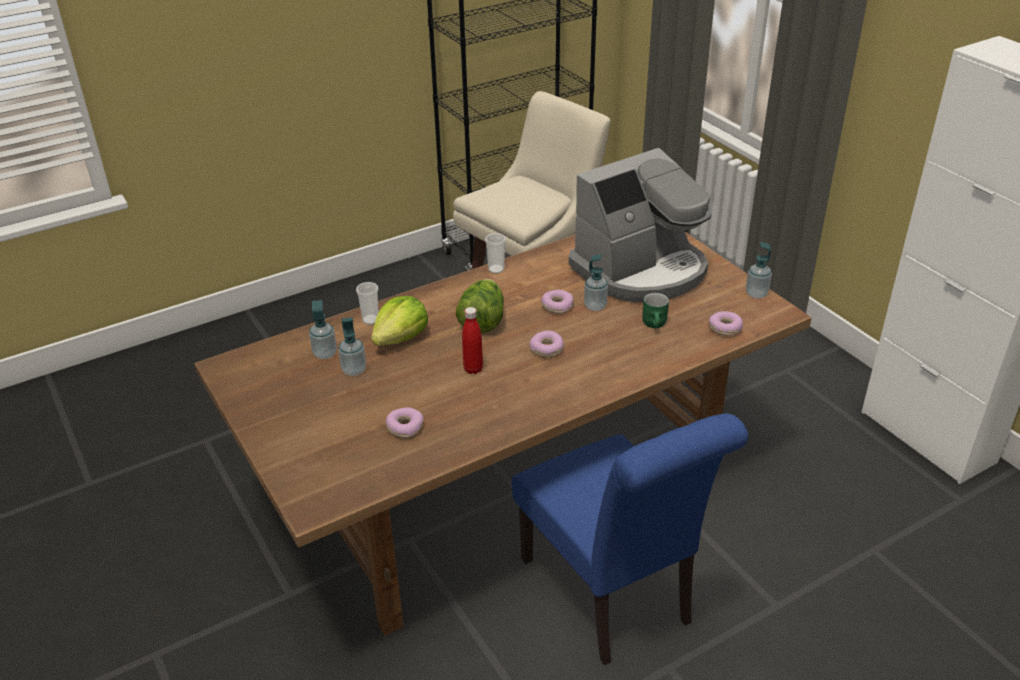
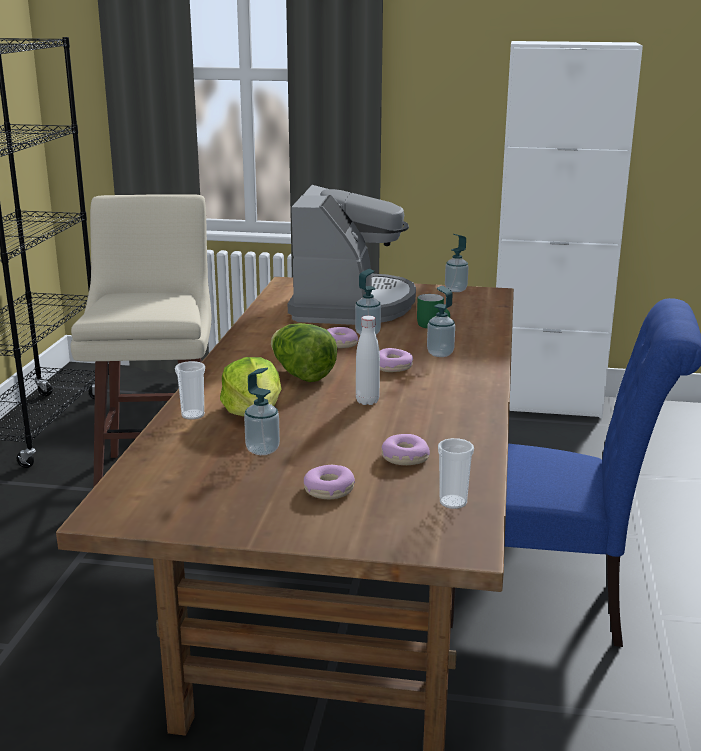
camera: 50 degrees left, 15 degrees down
(325, 354) = (203, 454): soap dispenser -> soap dispenser (440, 353)
(473, 369) = (367, 401): red bottle -> white bottle
(496, 269) = (233, 344): cup -> cup (453, 502)
(725, 328) = (480, 310): donut -> donut (329, 490)

